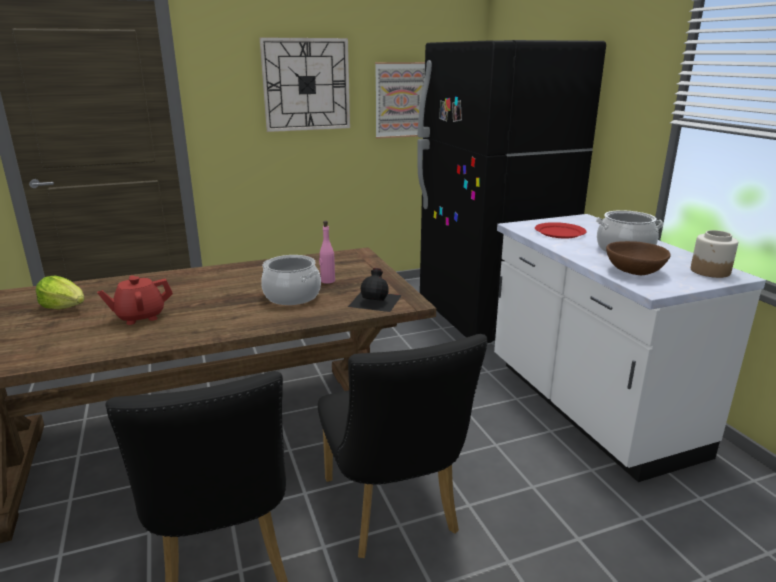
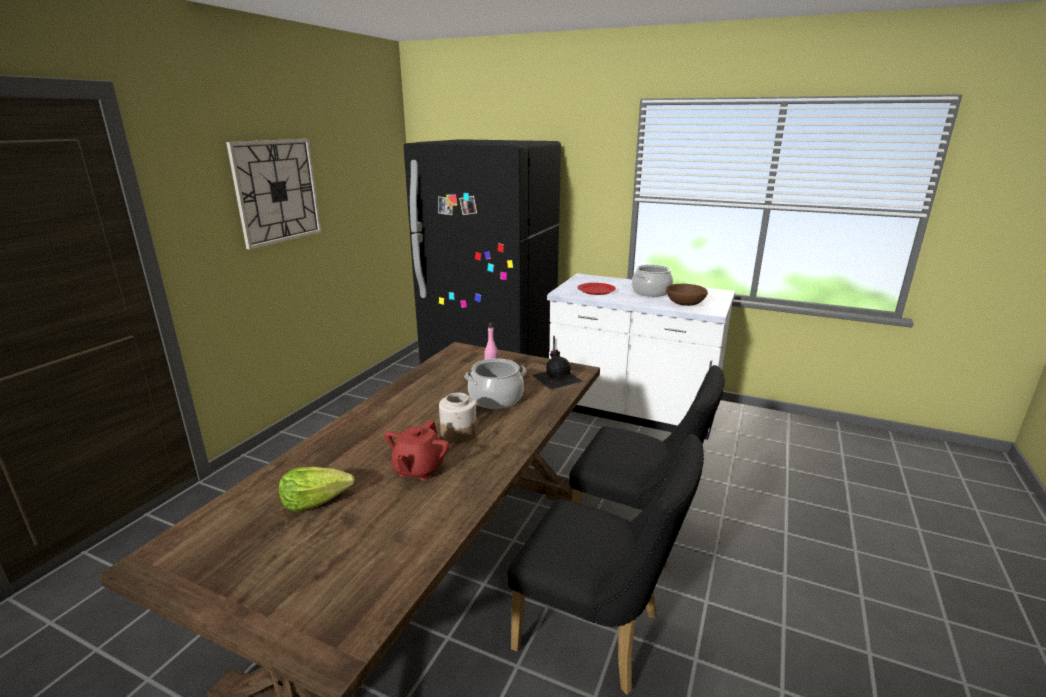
camera: 45 degrees left, 0 degrees up
(400, 100) = (354, 197): picture -> none
(710, 271) = (710, 293): jar -> jar (459, 432)

